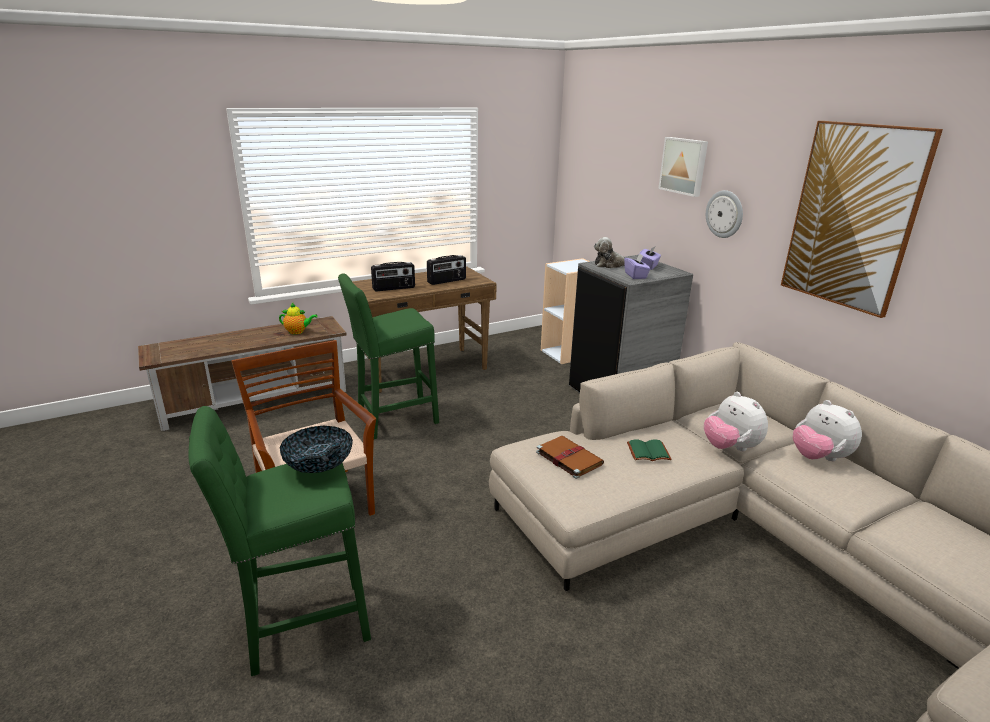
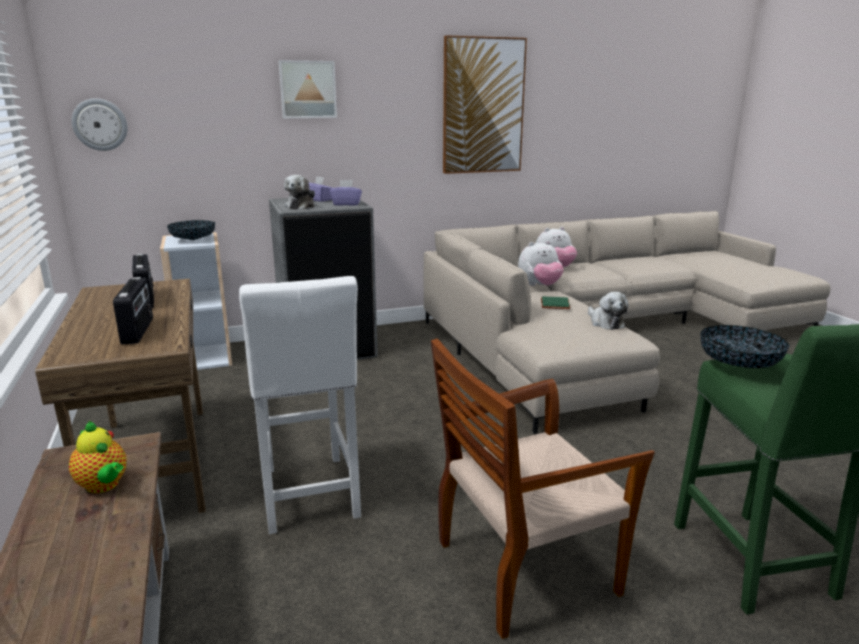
camera: 80 degrees left, 5 degrees down
(298, 332) = (104, 486): teapot -> teapot turned 120 degrees clockwise
(393, 420) = (309, 497): green stool -> white stool
(568, 458) = (568, 329): brown book -> none
(574, 266) = (193, 240): none -> bowl
(611, 486) = (605, 323): none -> plush toy
(724, 214) = (370, 128): wall clock -> wall clock (100, 124)

